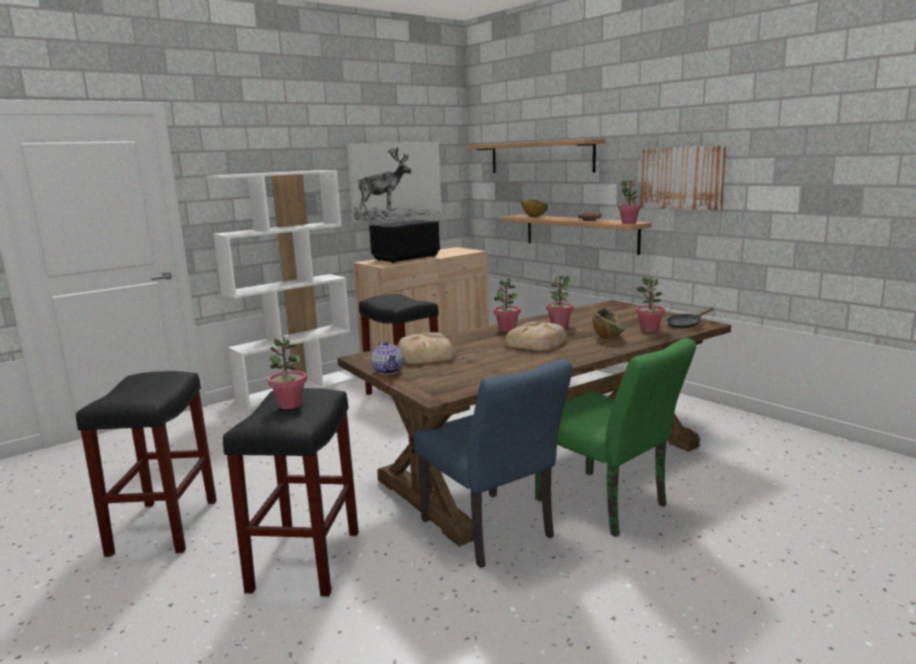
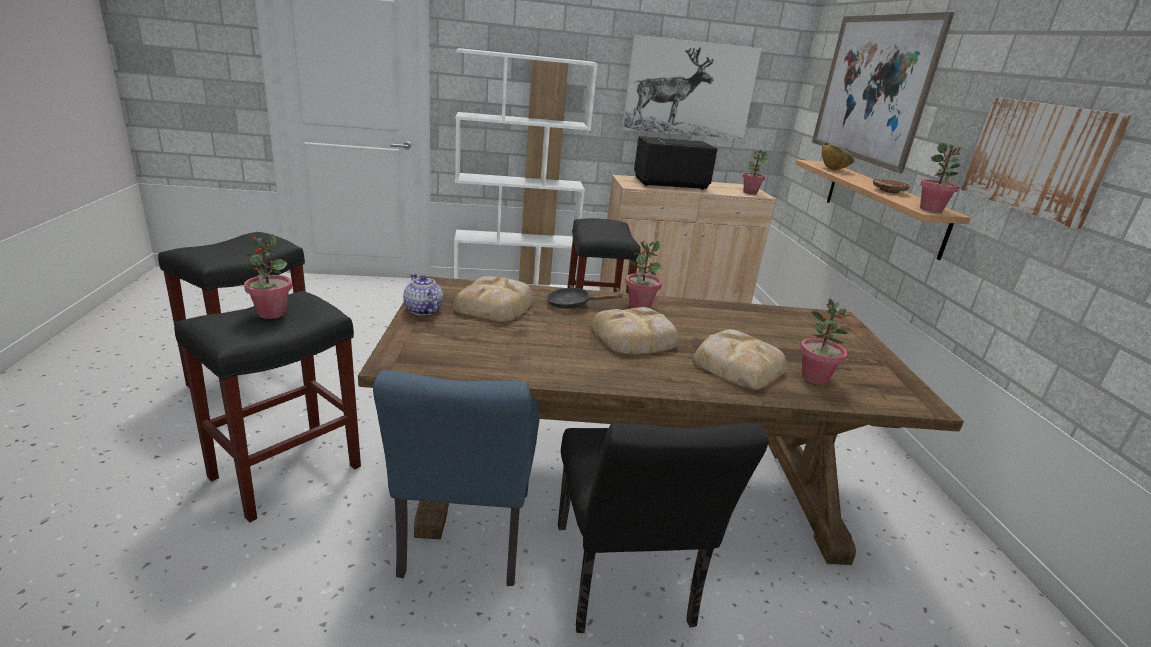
camera: 30 degrees right, 10 degrees up
(388, 371) = (423, 310): teapot -> teapot turned 135 degrees clockwise
(540, 157) = (872, 88): shelf -> picture
(559, 326) = (707, 324): potted plant -> potted plant (750, 192)
(607, 337) = (737, 365): bowl -> bread
(608, 506) = (624, 583): green chair -> black chair
(686, 325) = (885, 392): black frying pan -> black frying pan (573, 305)

